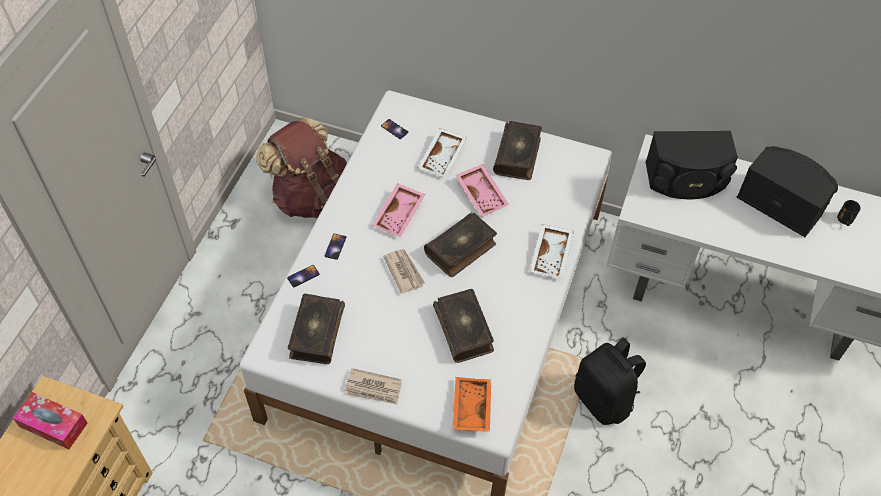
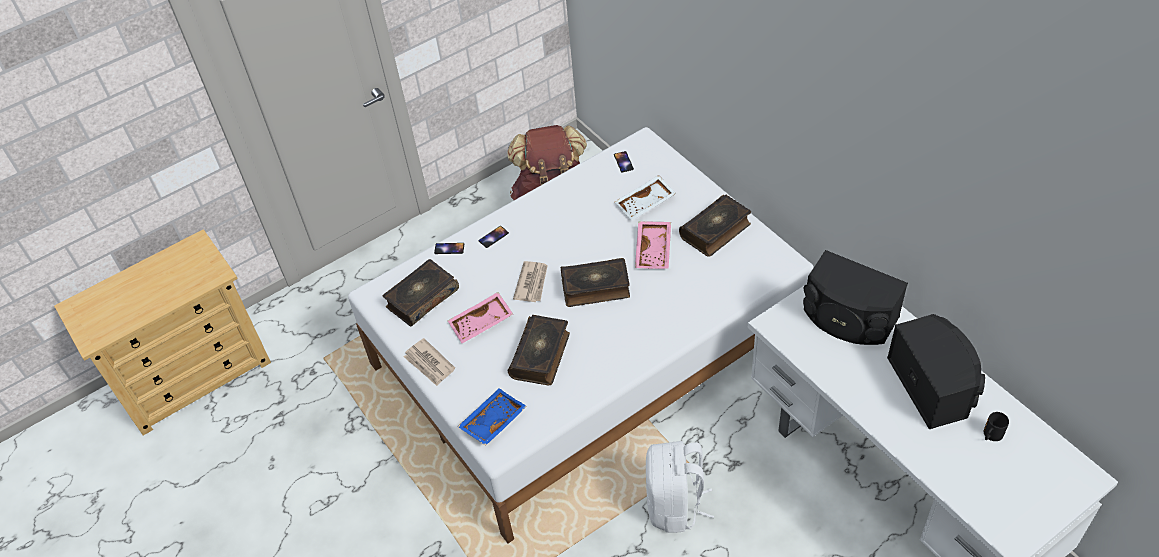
camera: 40 degrees right, 5 degrees down
(53, 425) = (182, 267): tissue box -> none
(400, 215) = (567, 235): pink tray -> pink tray (482, 323)
(470, 408) = (492, 421): orange tray -> blue tray
(552, 256) = (672, 332): white tray -> none
(604, 399) = (675, 506): black backpack -> white backpack

